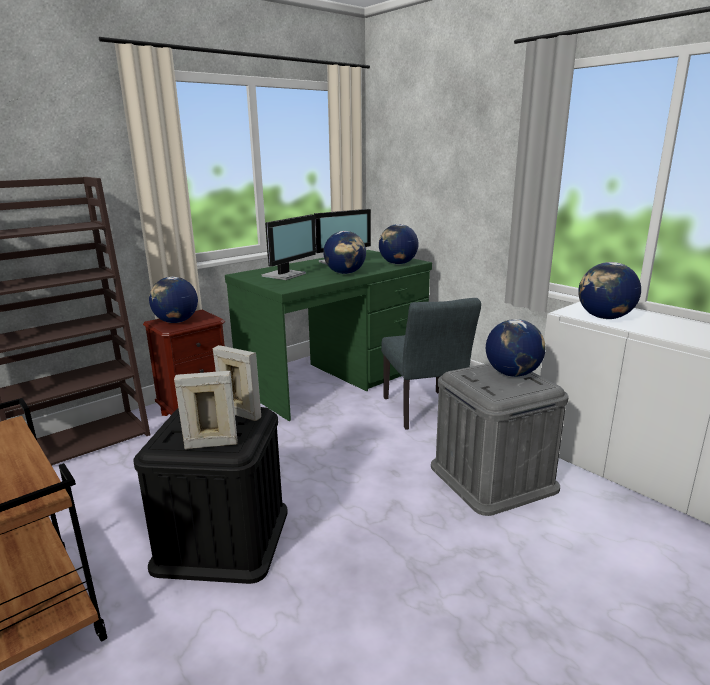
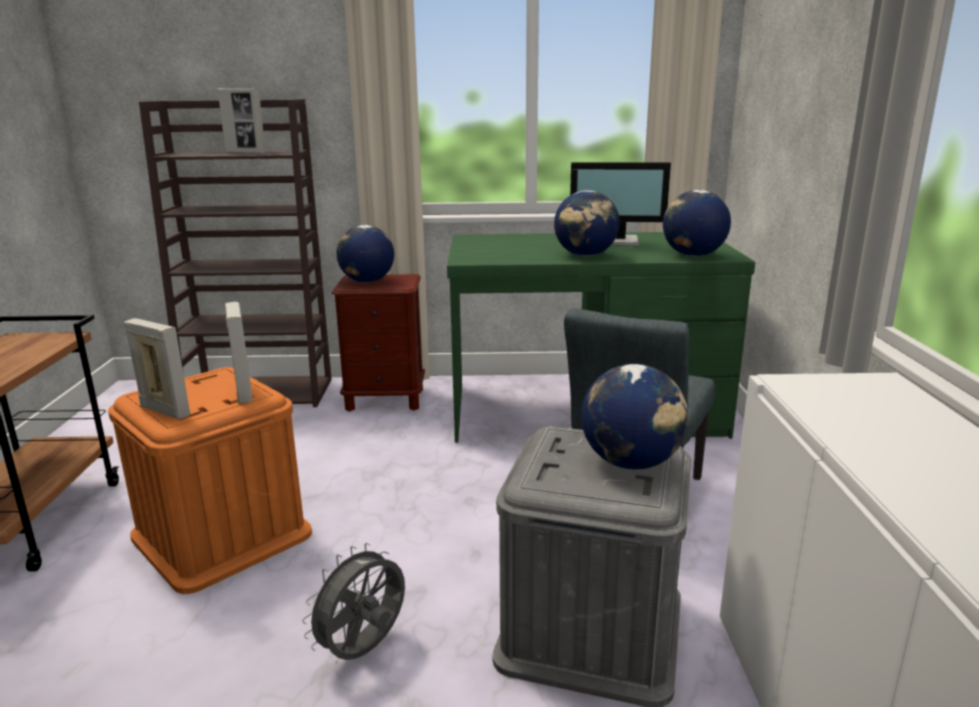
camera: 40 degrees right, 0 degrees up
(45, 228) = (246, 153): none -> picture frame
(222, 538) = (222, 534): black storage box -> orange storage box
(285, 275) = (511, 245): monitor -> none
(415, 544) = (364, 651): none -> grey fan
(604, 318) = (840, 410): globe -> none

